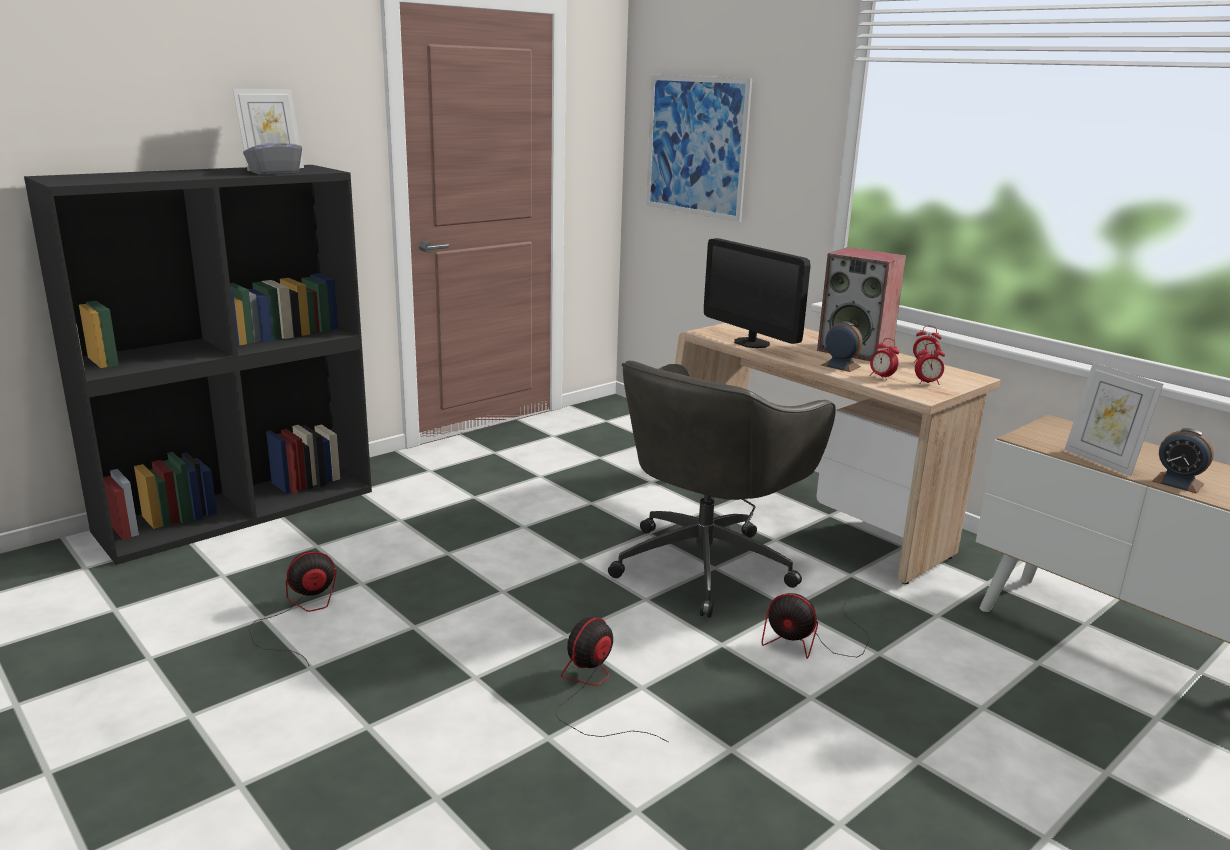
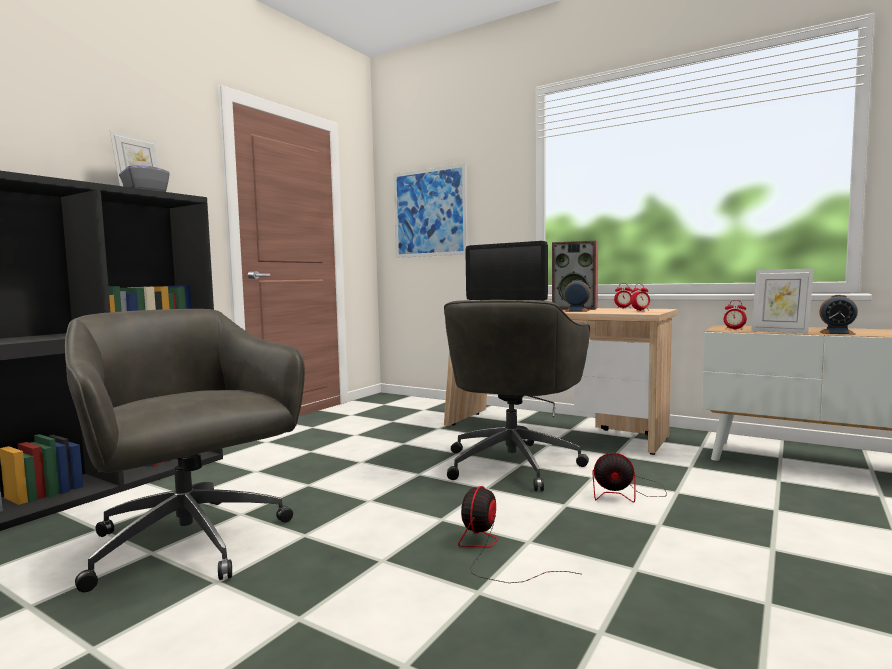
camera: 15 degrees left, 15 degrees down
(300, 615) = (190, 544): fan -> grey office chair
(881, 377) = (609, 311): alarm clock -> alarm clock (734, 329)

